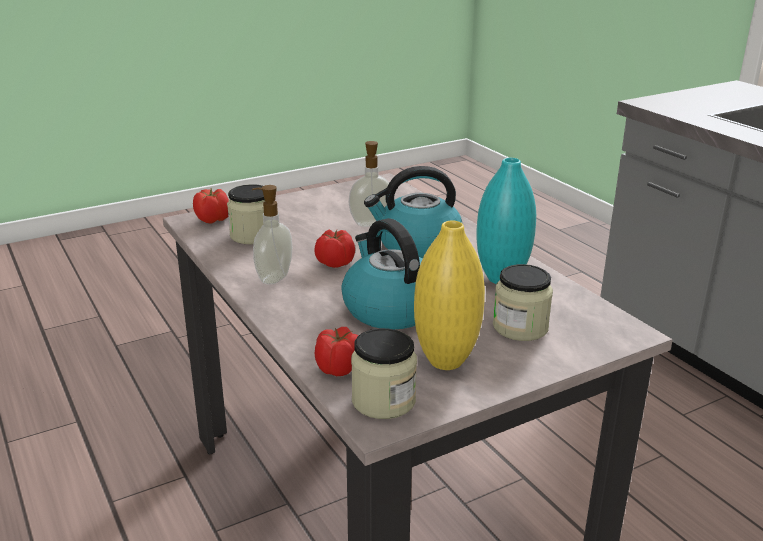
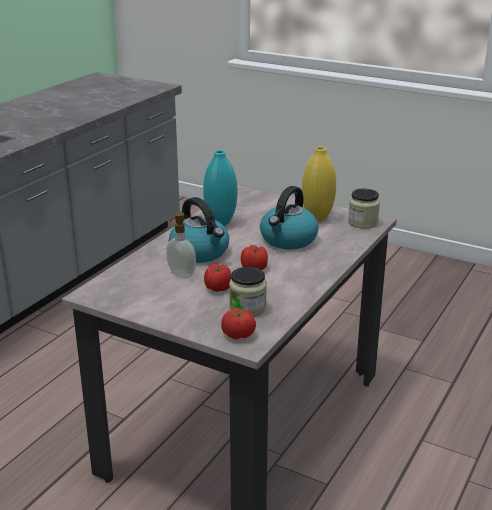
camera: 120 degrees left, 0 degrees up
(273, 278) = (296, 279): soap dispenser -> none
(338, 368) = (354, 236): tomato -> tomato (217, 288)
(520, 327) = (267, 210): jar -> none

